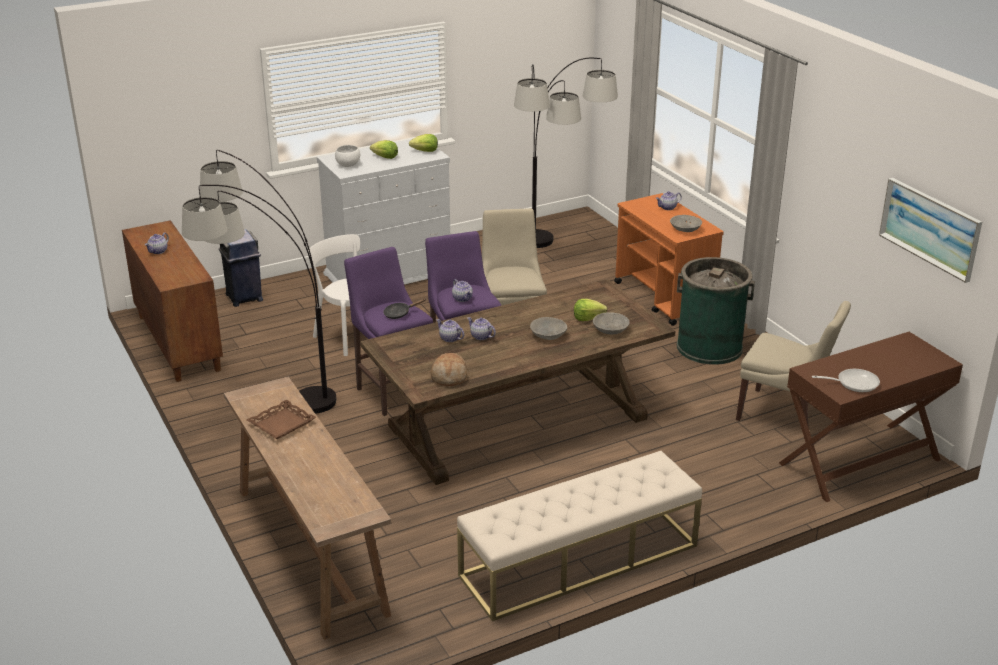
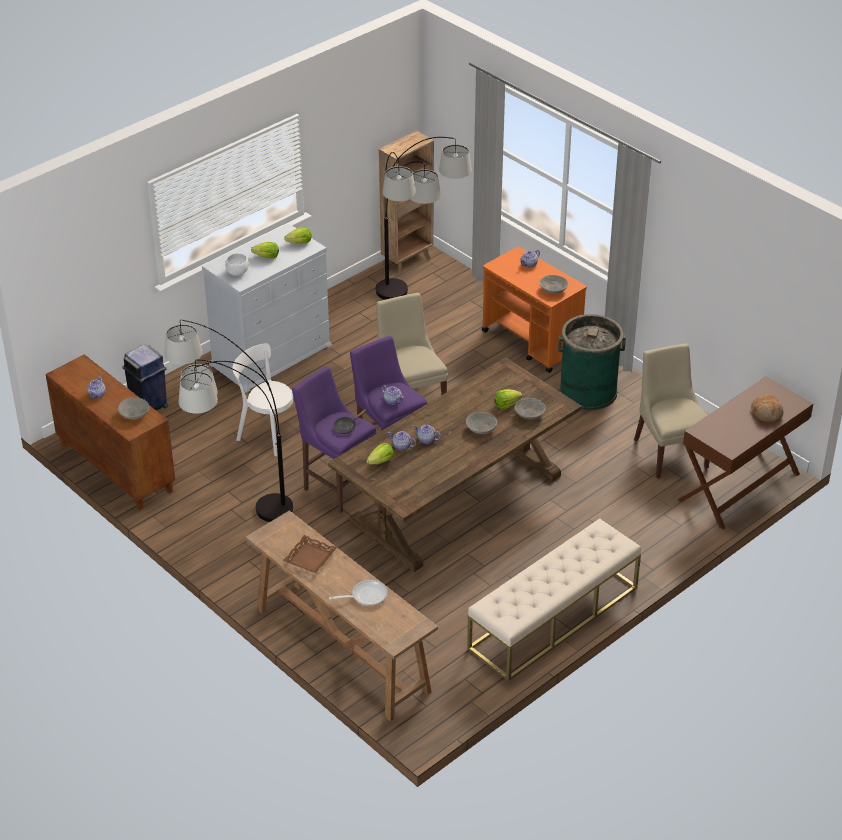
camera: 15 degrees left, 10 degrees up
(182, 271) = (134, 414): none -> grey bowl
(419, 349) = (381, 461): none -> lettuce
(449, 377) = (419, 486): bread -> bread (766, 413)
(564, 219) = (407, 260): none -> brown bookcase
(785, 414) = (669, 451): beige chair -> beige chair turned 120 degrees counterclockwise
(853, 383) = (736, 437): frying pan -> frying pan (366, 596)
(930, 228) = (778, 299): picture -> none

